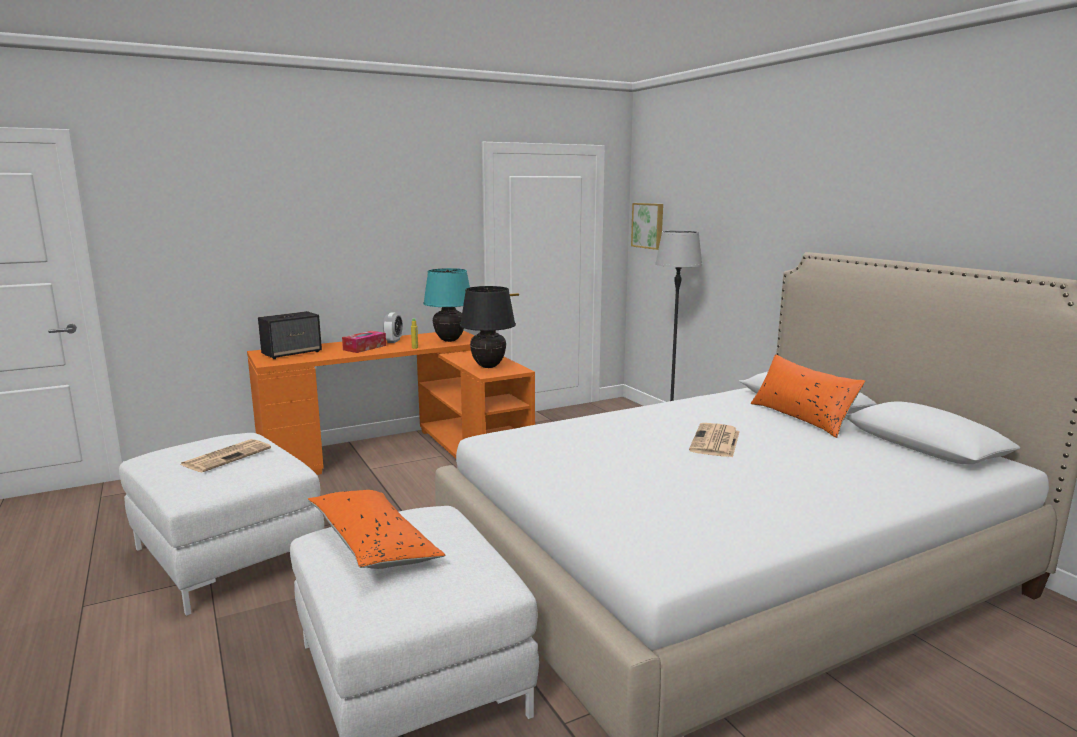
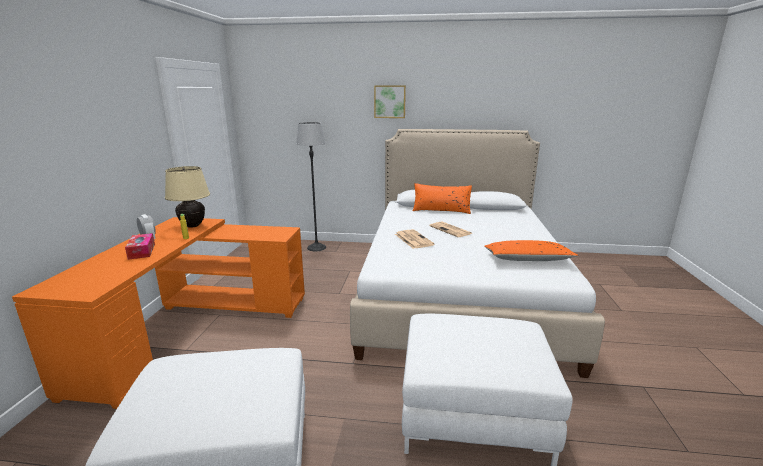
camera: 55 degrees left, 5 degrees up
(227, 456) = (217, 378): newspaper -> newspaper (413, 239)
(292, 353) = (83, 278): speaker -> none
(373, 544) = (460, 348): orange pillow -> orange pillow (527, 259)
(449, 340) = (192, 226): turquoise table lamp -> beige table lamp
(488, 366) = (264, 233): black table lamp -> none
(648, 225) = (258, 120): picture -> picture (390, 101)

